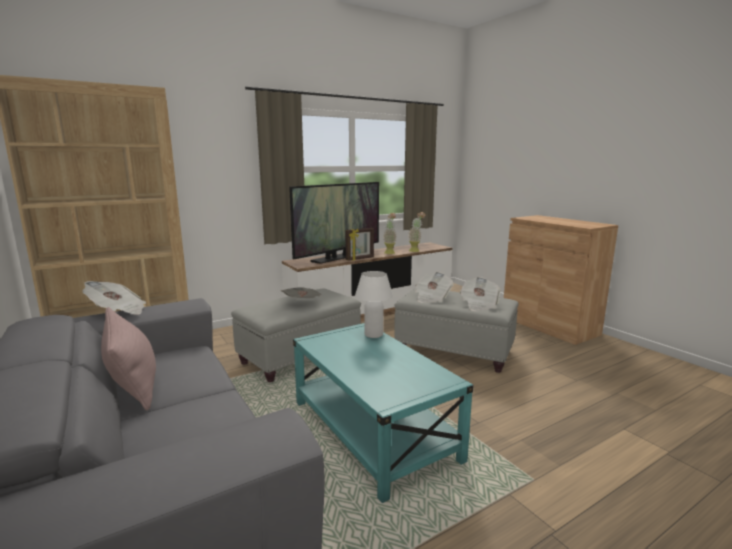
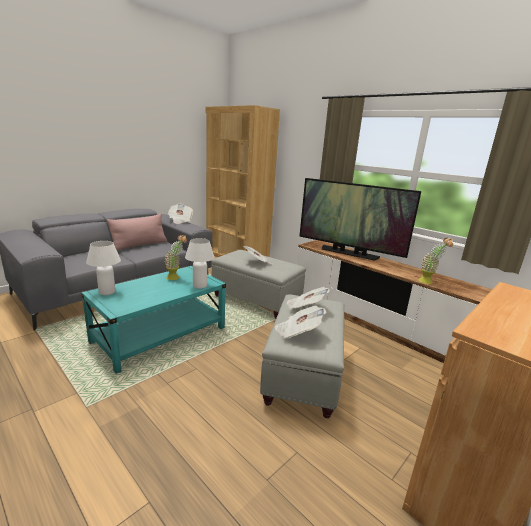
camera: 75 degrees right, 5 degrees up
(360, 259) = (353, 260): picture frame -> none
(387, 394) = (107, 292): none -> white table lamp
(390, 252) = (399, 270): potted plant -> potted plant (176, 278)

